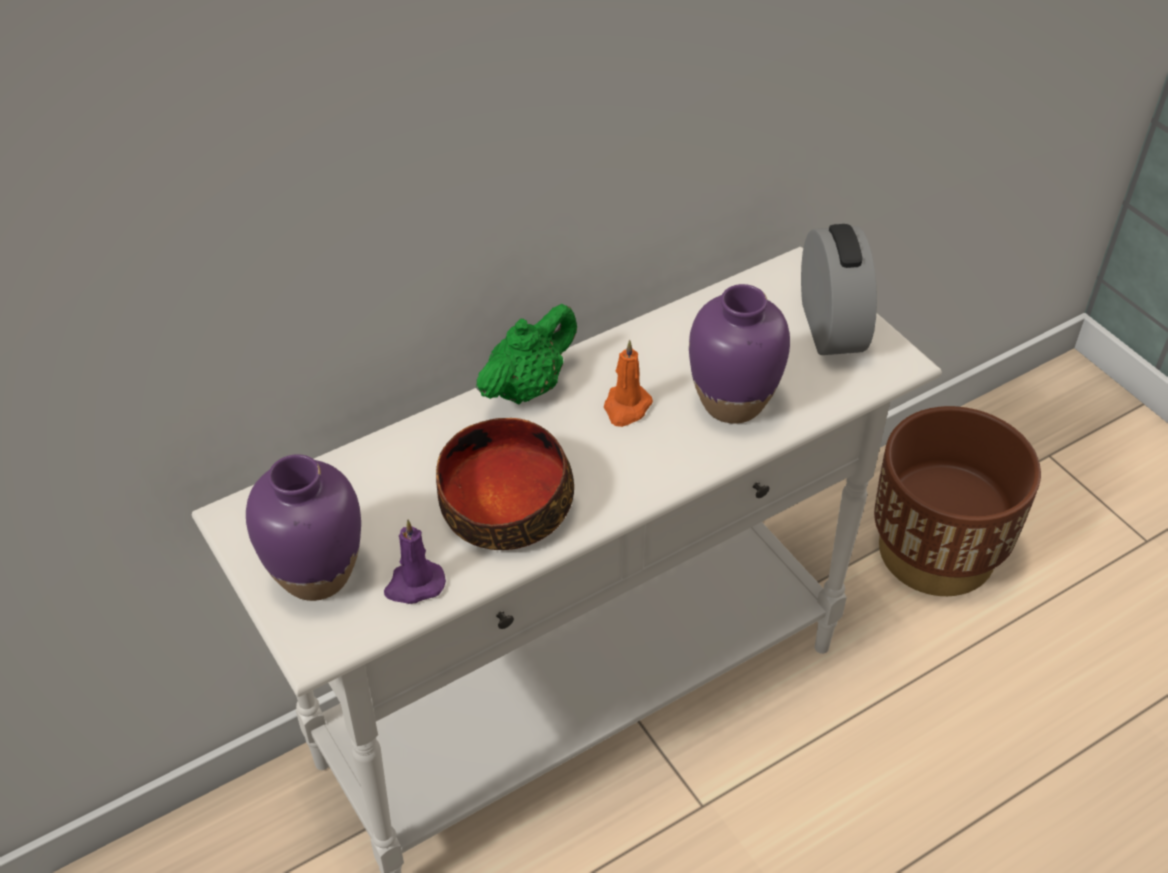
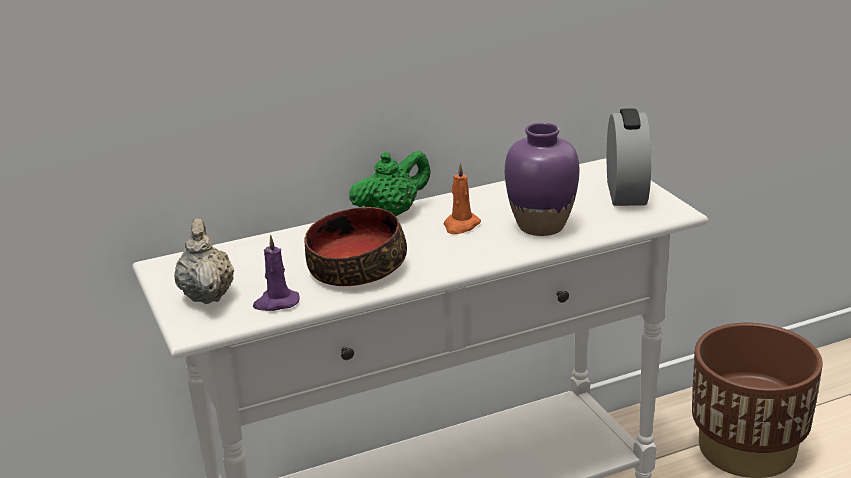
camera: 10 degrees right, 20 degrees down
(315, 574) = (207, 294): purple vase -> beige teapot

